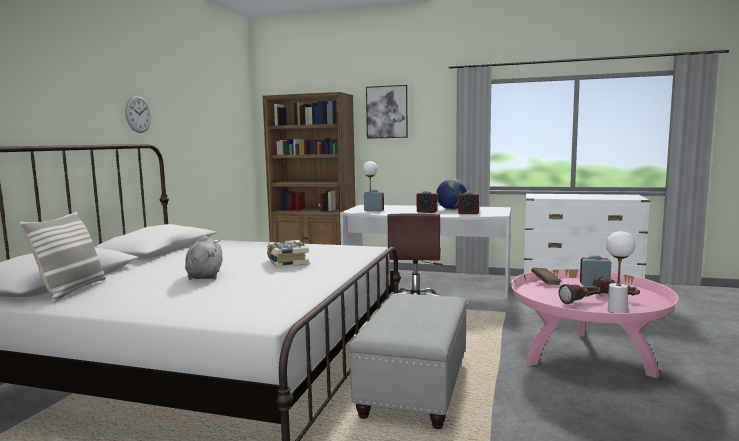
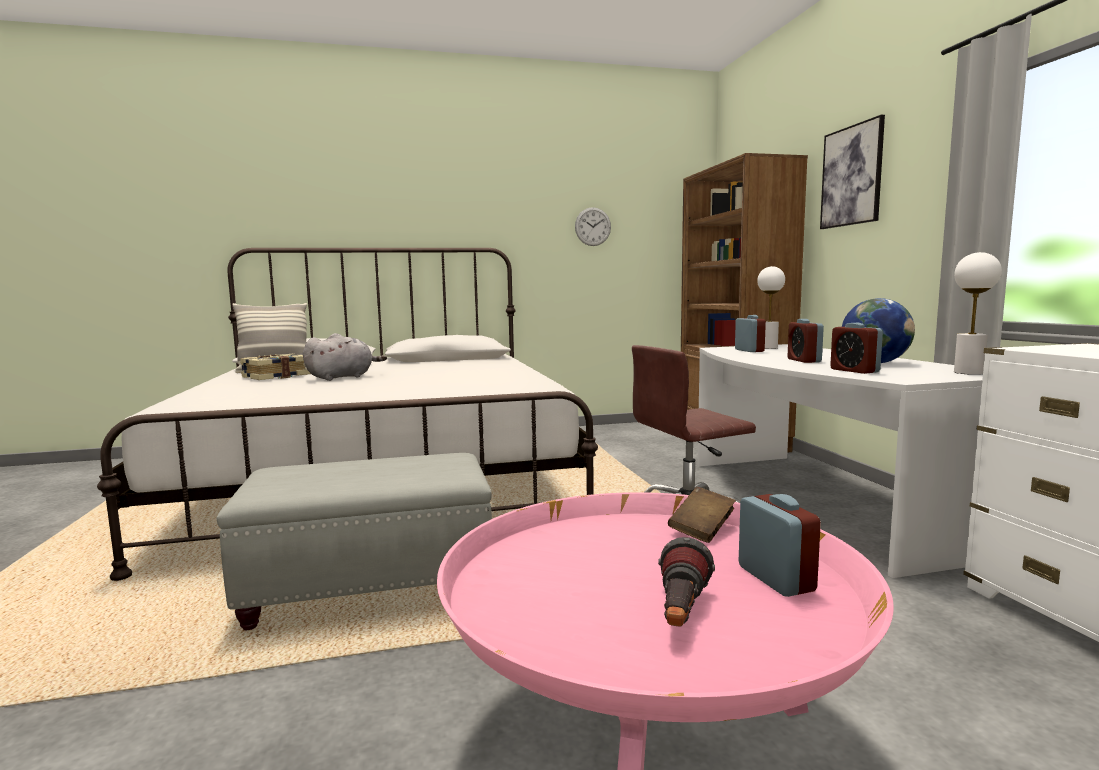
camera: 60 degrees right, 0 degrees up
(138, 114) = (486, 215): wall clock -> wall clock (592, 226)
(286, 262) = (422, 382): book -> book (276, 376)
(581, 301) = (589, 577): flashlight -> none
(616, 311) = (551, 624): white table lamp -> white table lamp (968, 372)

